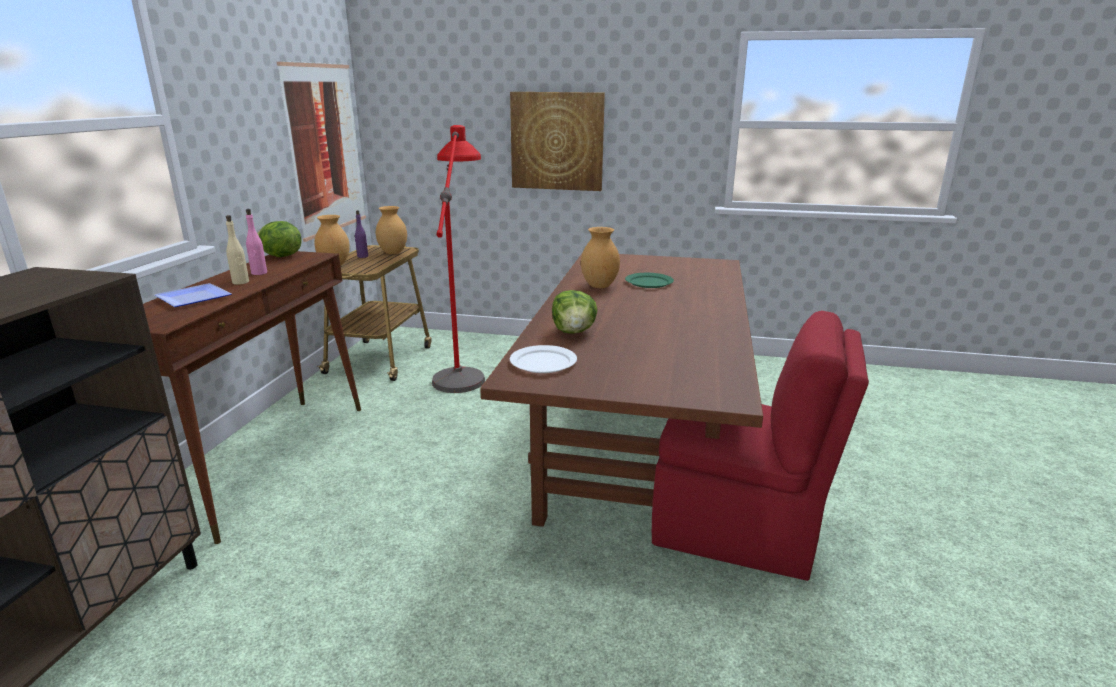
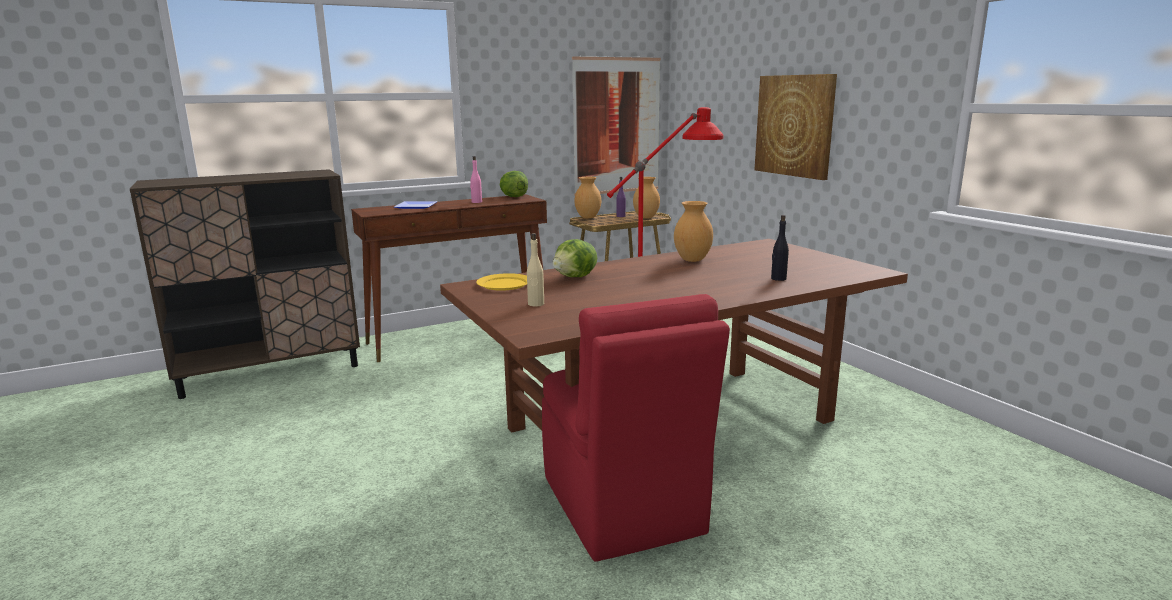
camera: 50 degrees right, 5 degrees down
(241, 282) = (455, 204): beige bottle -> beige bottle (536, 304)
(543, 362) = (504, 284): white plate -> yellow plate
(649, 282) = (743, 267): green plate -> none
(698, 285) = (778, 279): none -> black bottle

